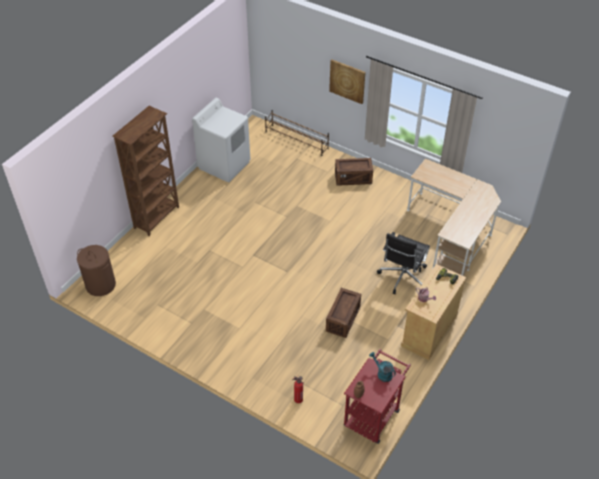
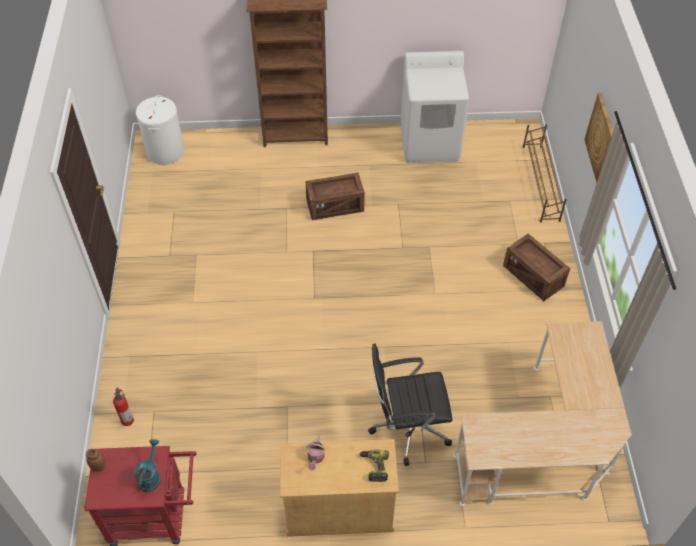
camera: 55 degrees right, 5 degrees up
(100, 285) = (165, 151): brown laundry basket -> white laundry basket
(343, 319) = (283, 398): crate -> crate (335, 206)

